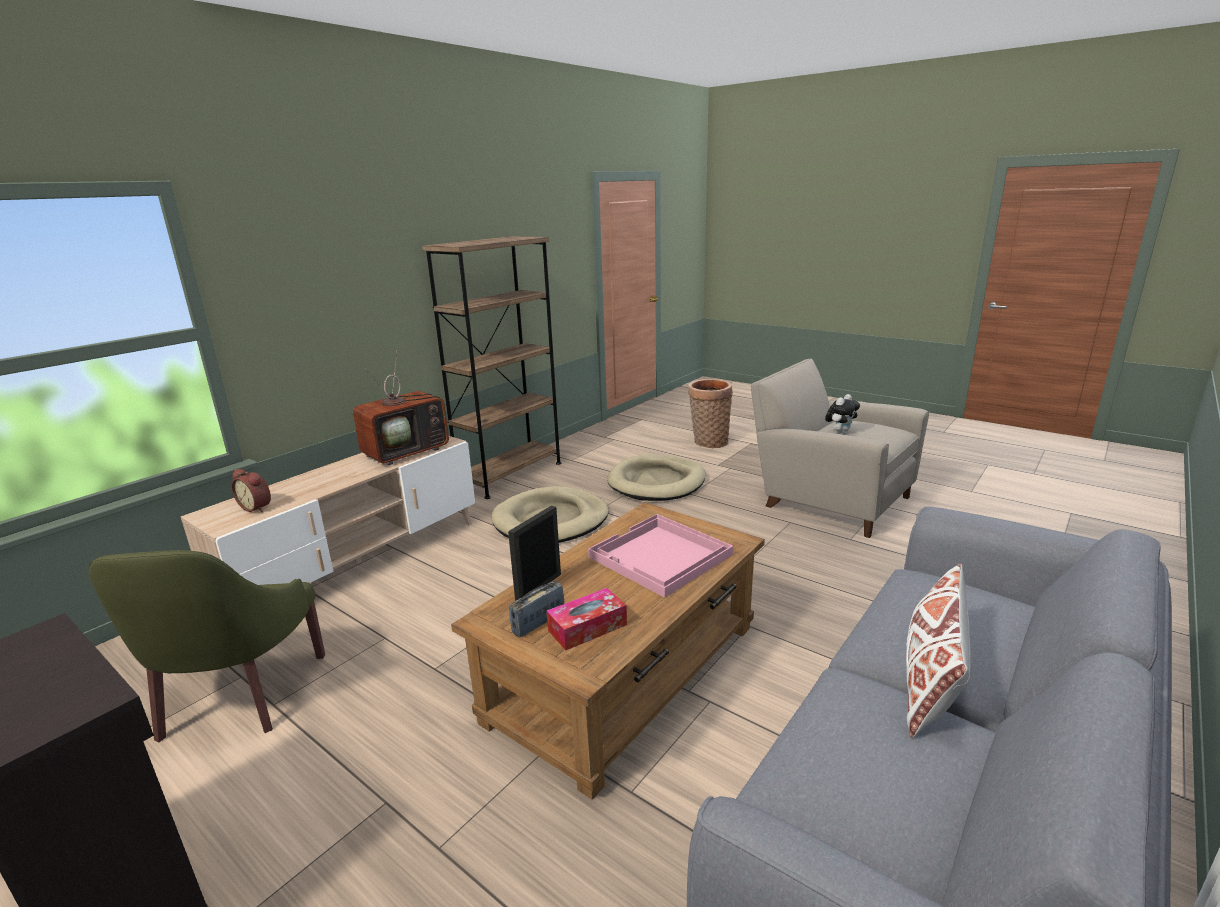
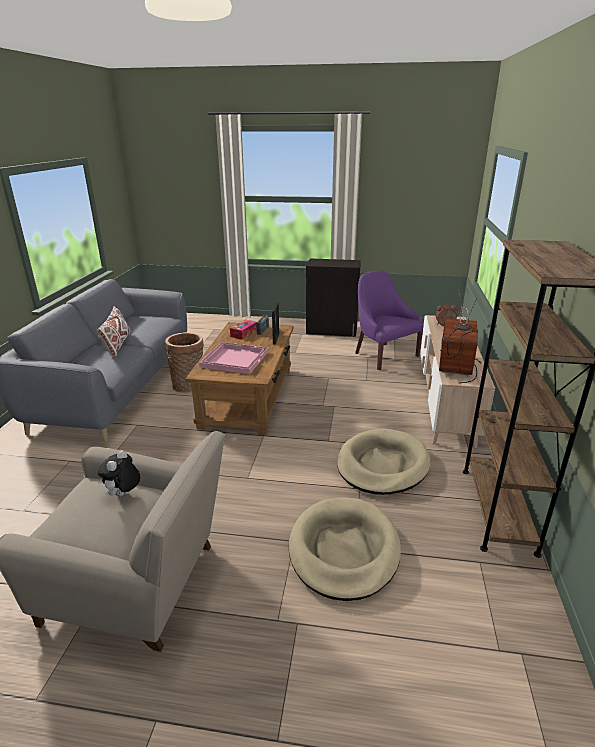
camera: 150 degrees right, 5 degrees up
(236, 697) = (383, 355): green armchair -> purple armchair
(708, 442) = (352, 709): basket -> basket (189, 385)

